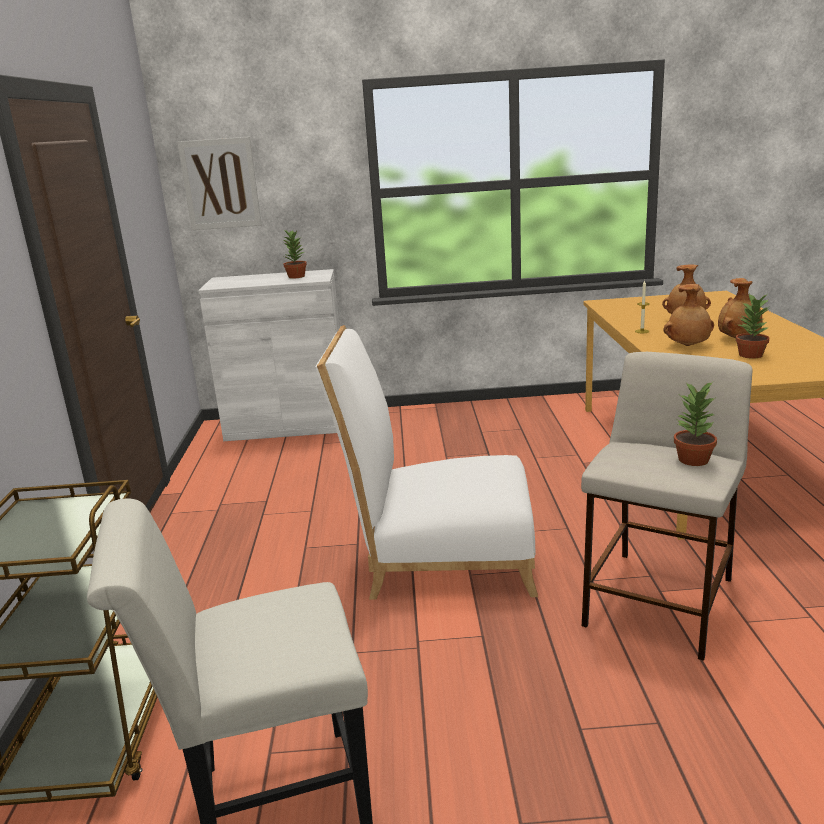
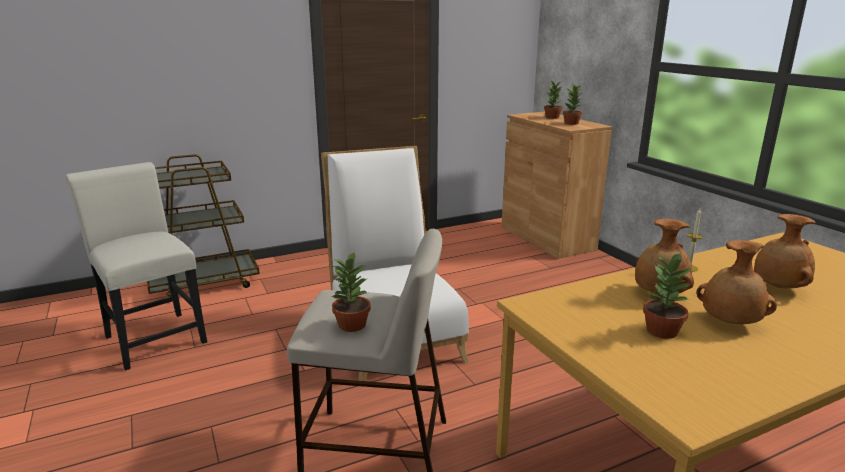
camera: 65 degrees right, 0 degrees up
(220, 184) = (564, 41): picture -> none
(252, 278) = (552, 117): none -> potted plant
(287, 425) = (547, 238): white cabinet -> brown cabinet

